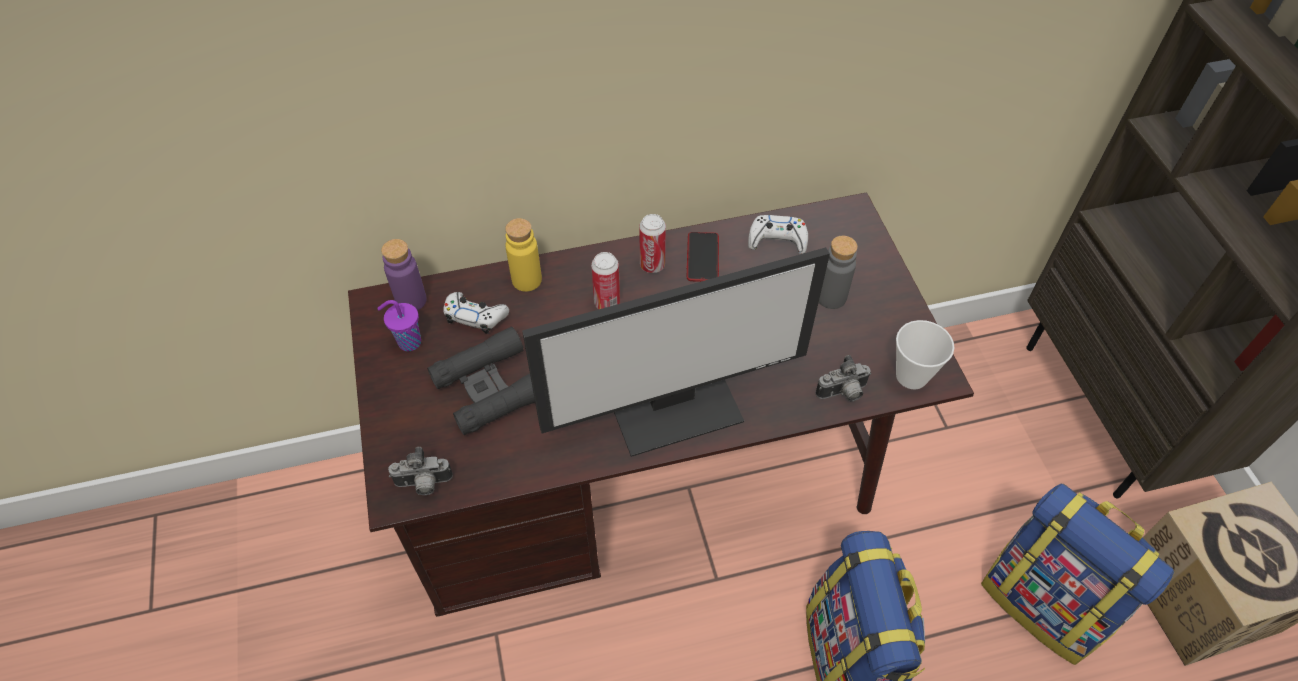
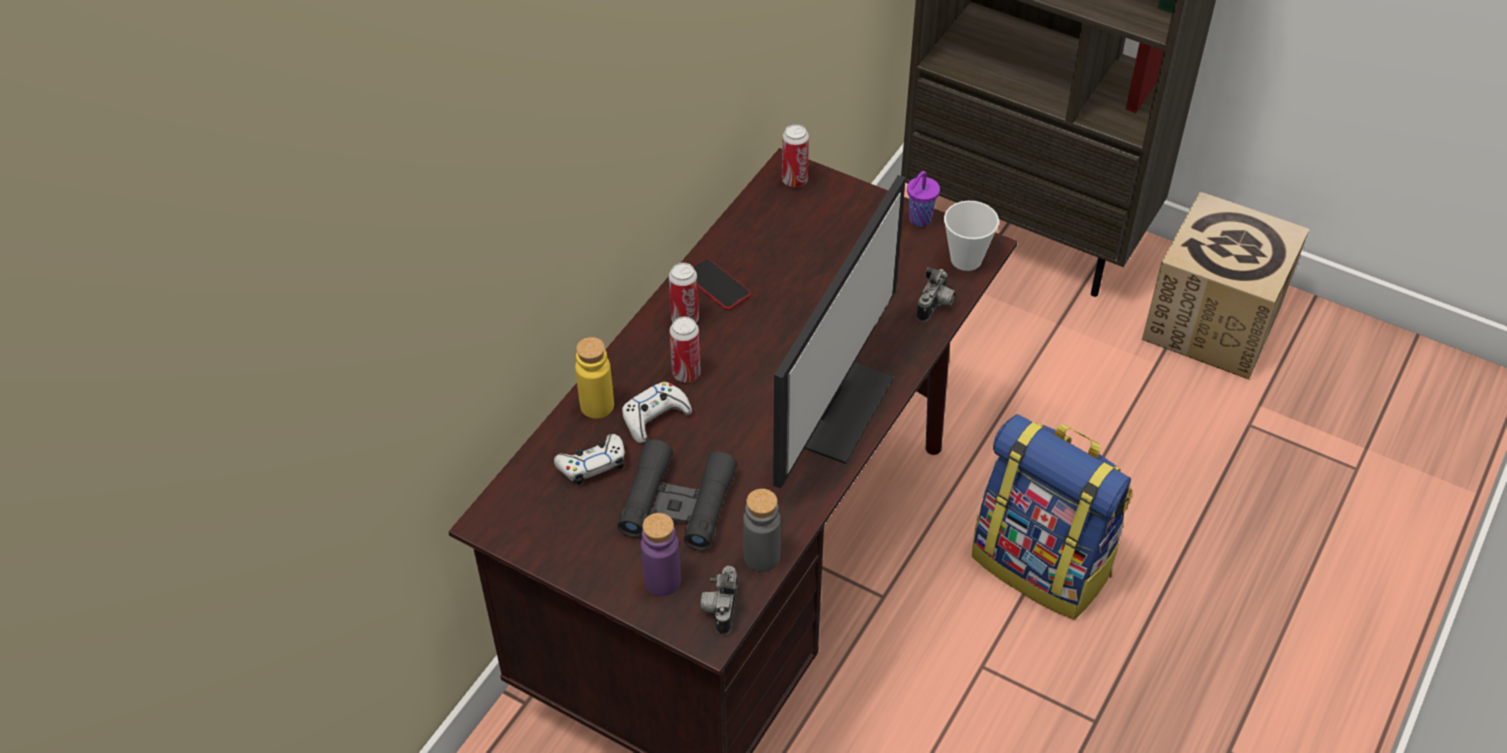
camera: 45 degrees left, 5 degrees down
(408, 342) = (562, 526): purple cup -> purple cup (919, 220)
(411, 300) = (519, 495): purple bottle -> purple bottle (662, 581)
(423, 484) = (719, 608): camera -> camera turned 150 degrees clockwise
(777, 240) = (757, 231): white game controller -> white game controller (655, 417)
(831, 297) = (847, 245): grey bottle -> grey bottle (761, 557)
(849, 223) = (794, 180): none -> can
(1046, 602) = (1126, 410): backpack -> none

